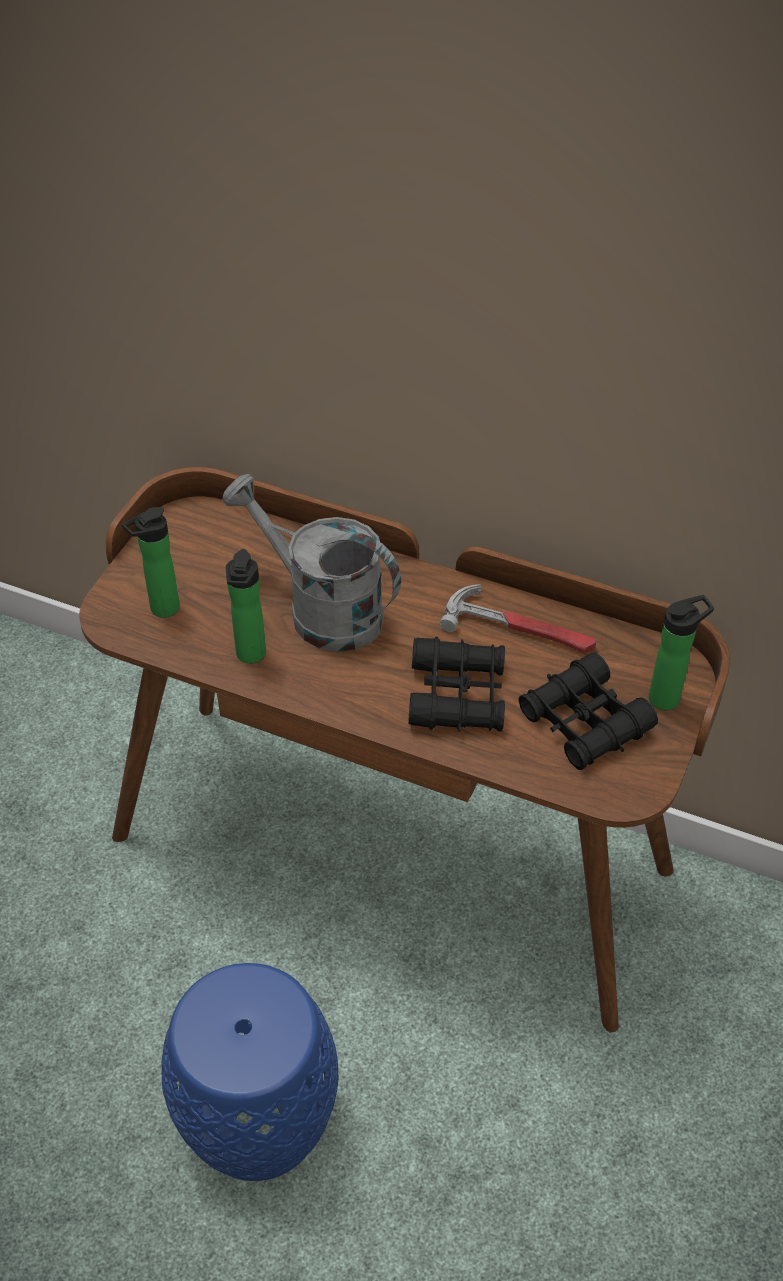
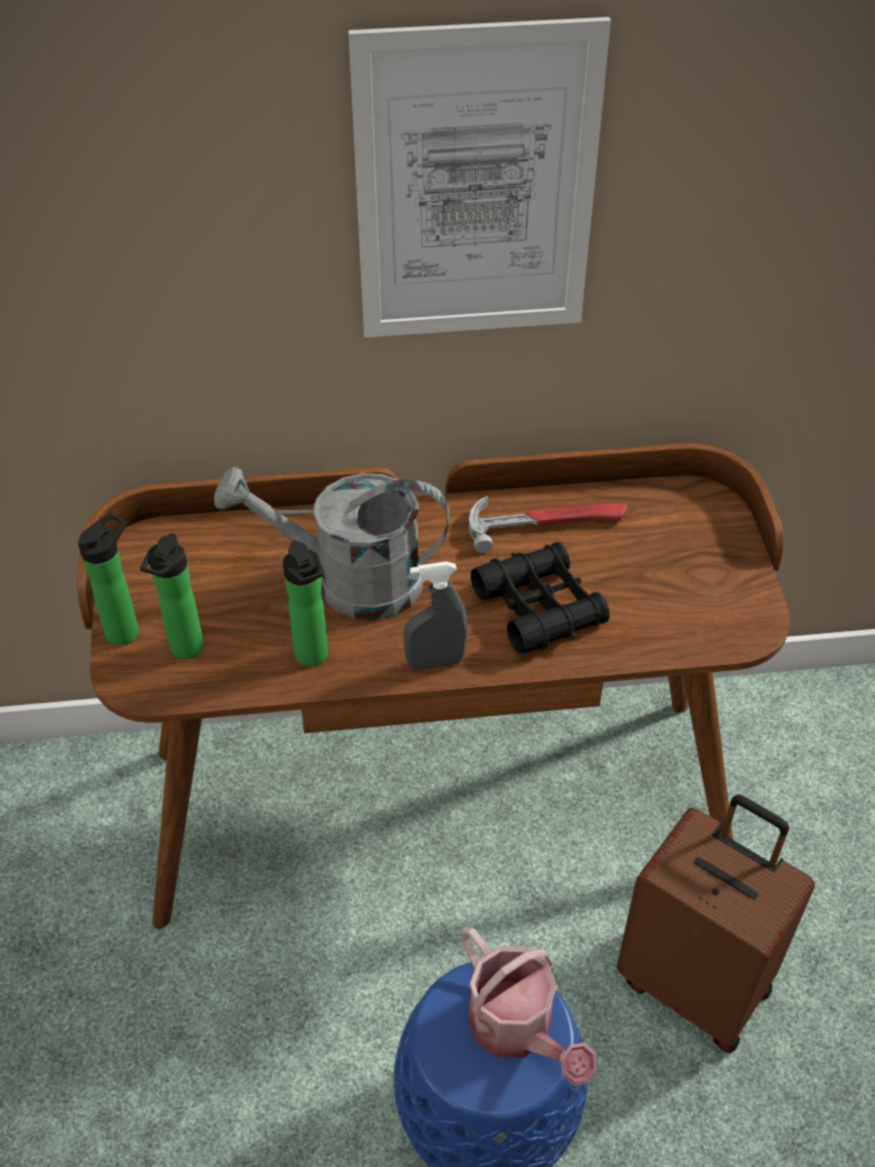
camera: 30 degrees left, 0 degrees up
(264, 1033) = (518, 1030): none -> watering can
(340, 702) = (435, 662): none -> grey spray bottle
(504, 304) = (475, 188): none -> picture
(509, 1107) = (696, 982): none -> brown suitcase
(584, 722) = (667, 583): black binoculars -> none
(668, 697) = (718, 530): bottle -> bottle (126, 629)

